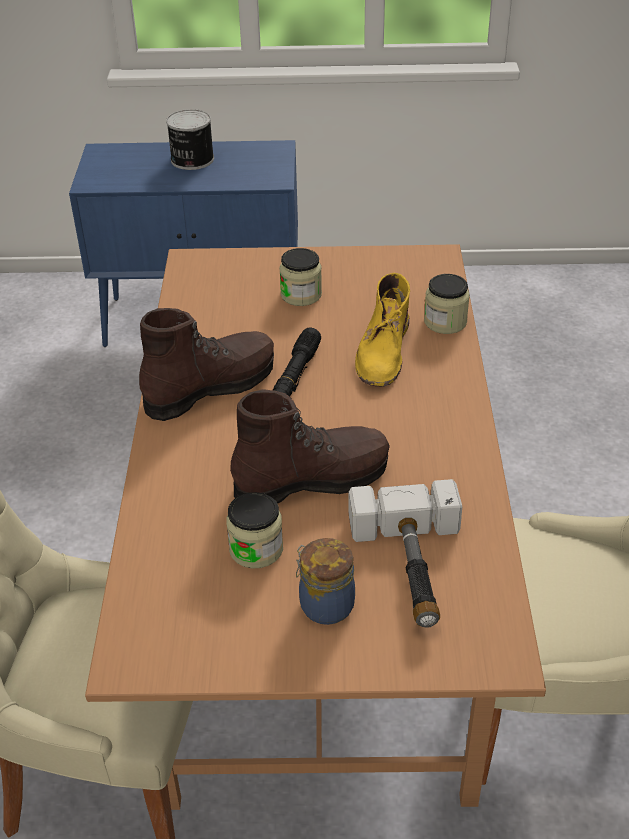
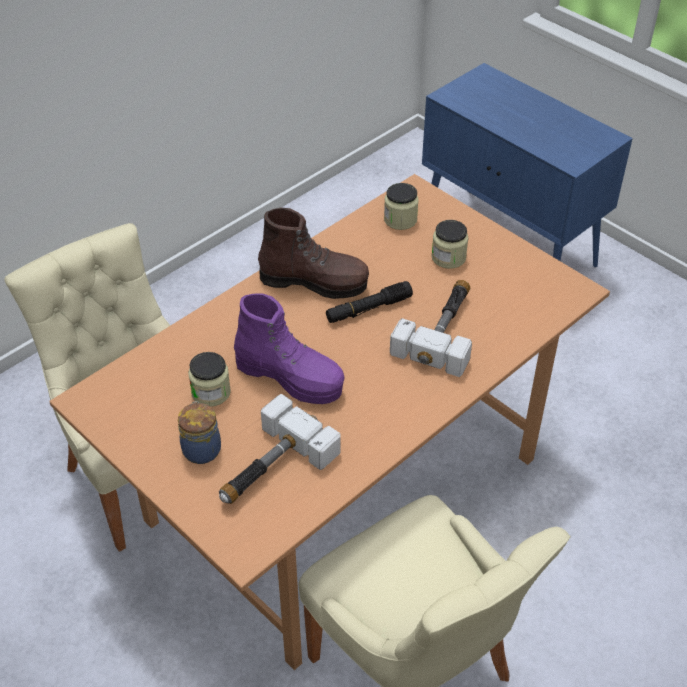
camera: 45 degrees right, 5 degrees up
(191, 160) = (536, 114): can -> none
(311, 480) = (290, 377): brown boot -> purple boot
(383, 351) = (443, 330): yellow boot -> hammer
(445, 322) = (512, 338): jar -> jar (400, 220)

